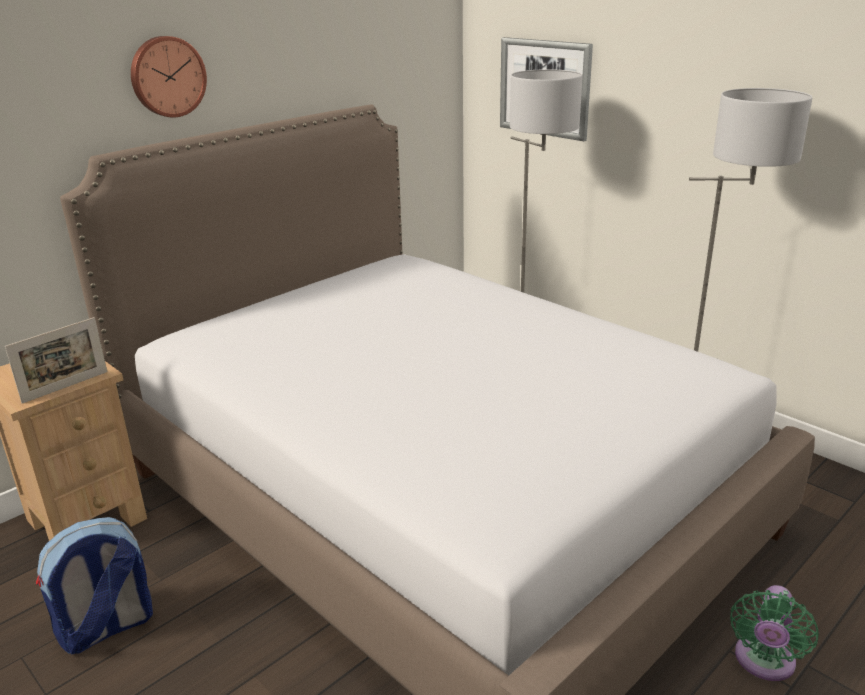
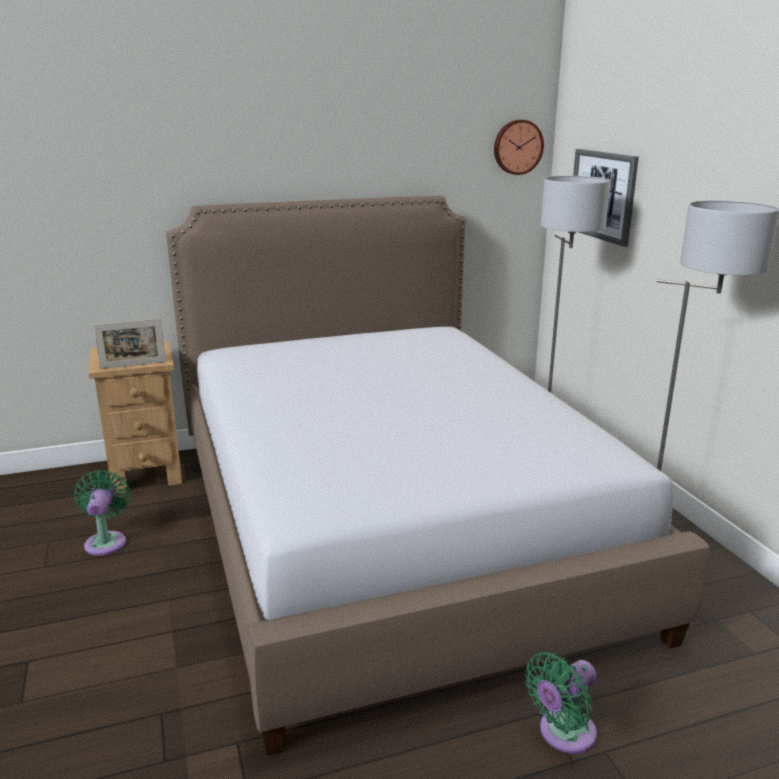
camera: 25 degrees right, 5 degrees down
(107, 628) = (106, 541): backpack -> green fan
(167, 76) = (265, 155): wall clock -> wall clock (517, 147)

